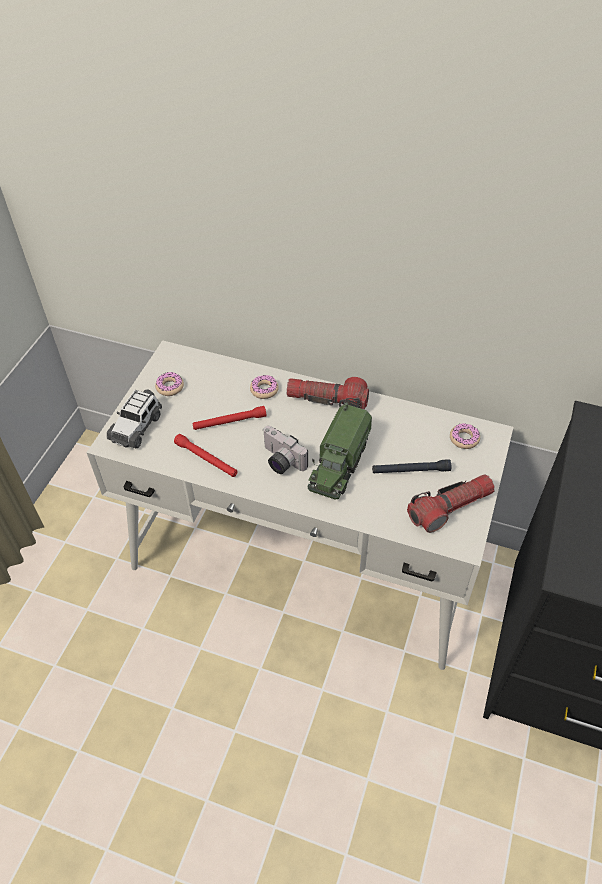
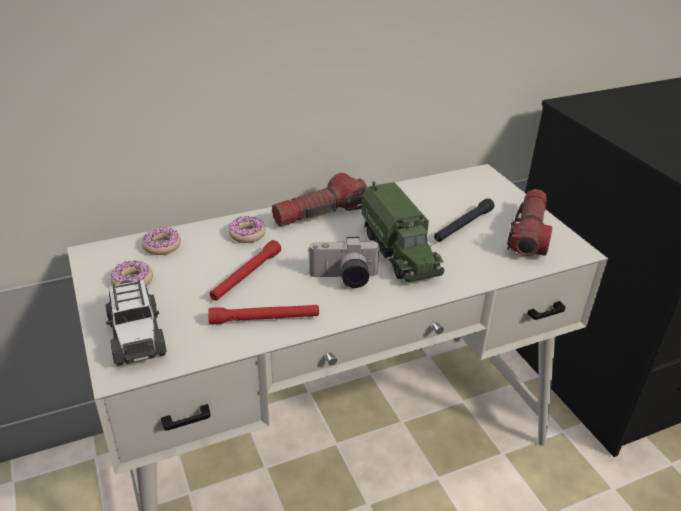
camera: 45 degrees left, 15 degrees down
(464, 439) = (468, 186): donut -> donut (162, 246)

